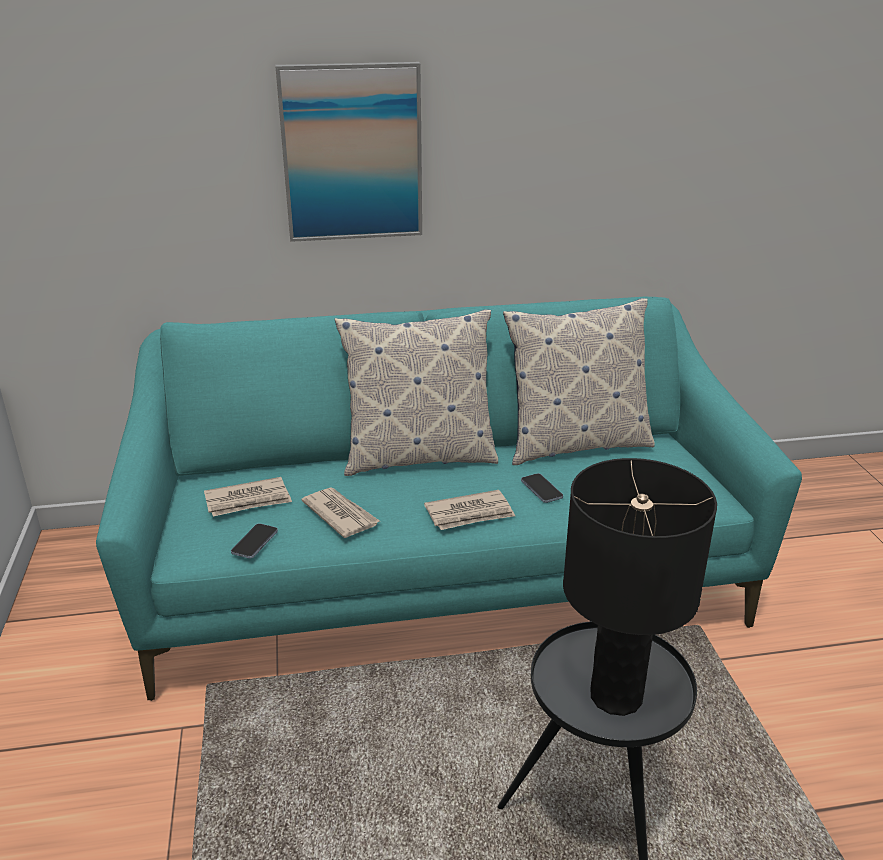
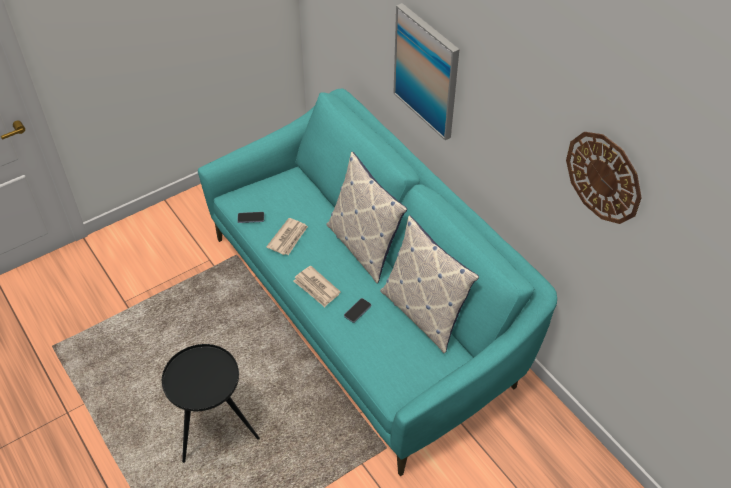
camera: 65 degrees right, 20 degrees up
(248, 500) = (282, 199): newspaper -> none
(616, 697) = (191, 381): black table lamp -> none
(699, 72) = (604, 177): none -> wall clock

